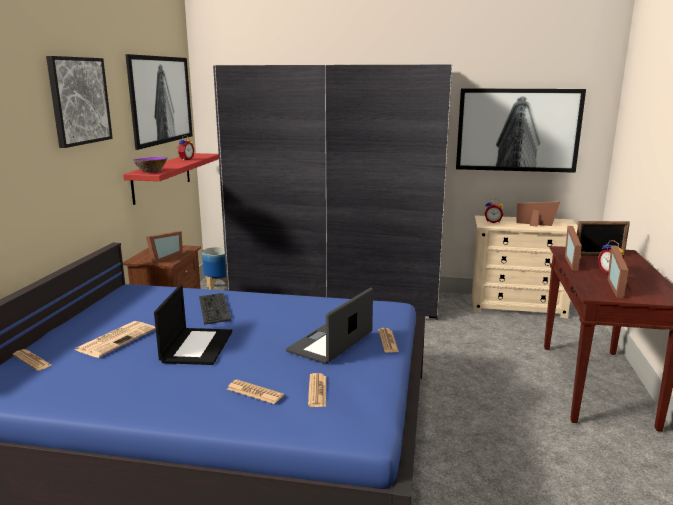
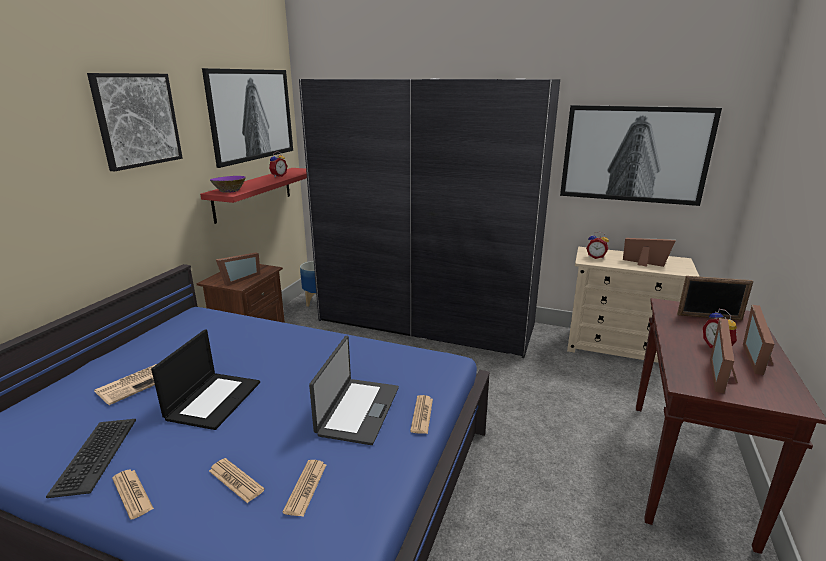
camera: 10 degrees right, 5 degrees up
(32, 360) = (47, 401): newspaper -> newspaper (132, 494)
(213, 309) = (259, 347): keyboard -> keyboard (94, 456)
(331, 342) = (357, 410): laptop -> laptop turned 150 degrees clockwise
(575, 263) = (675, 327): picture frame -> picture frame (759, 358)

